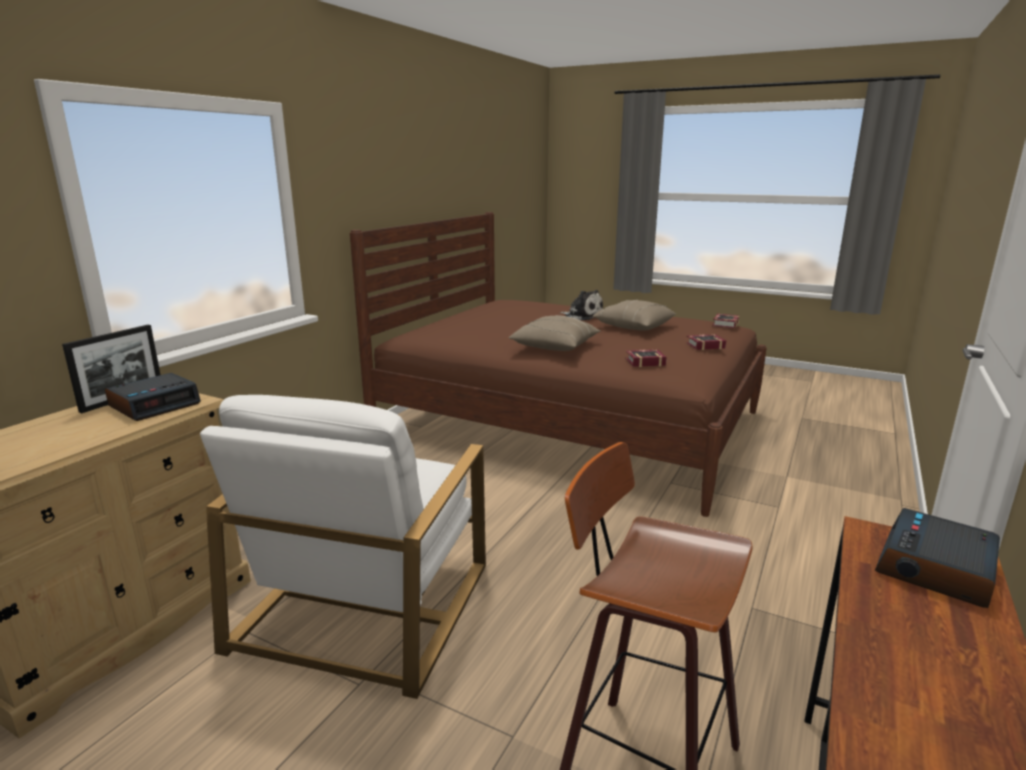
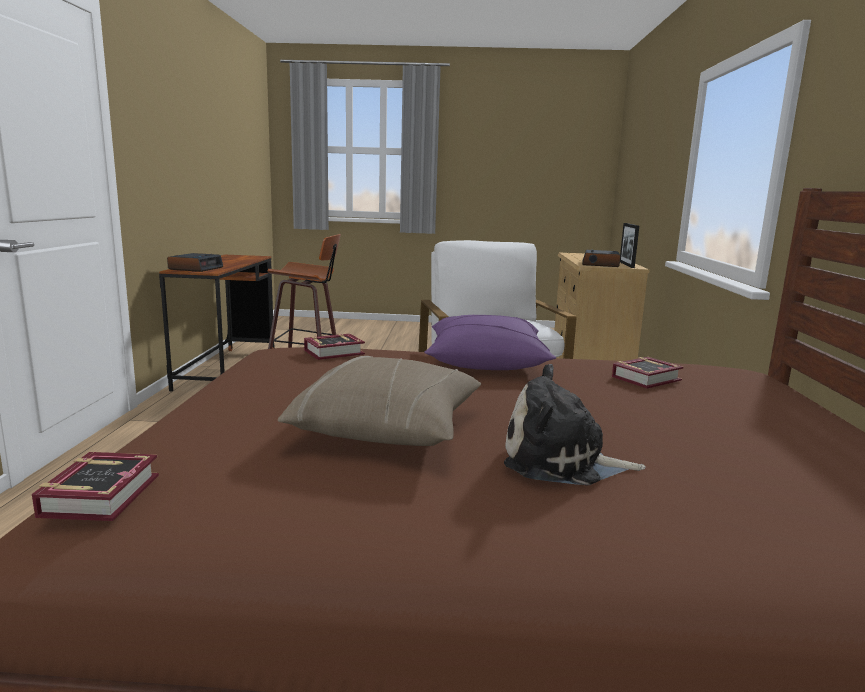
camera: 155 degrees right, 5 degrees down
(554, 347) = (486, 362): beige pillow -> purple pillow
(703, 345) = (228, 393): book -> book (649, 379)

